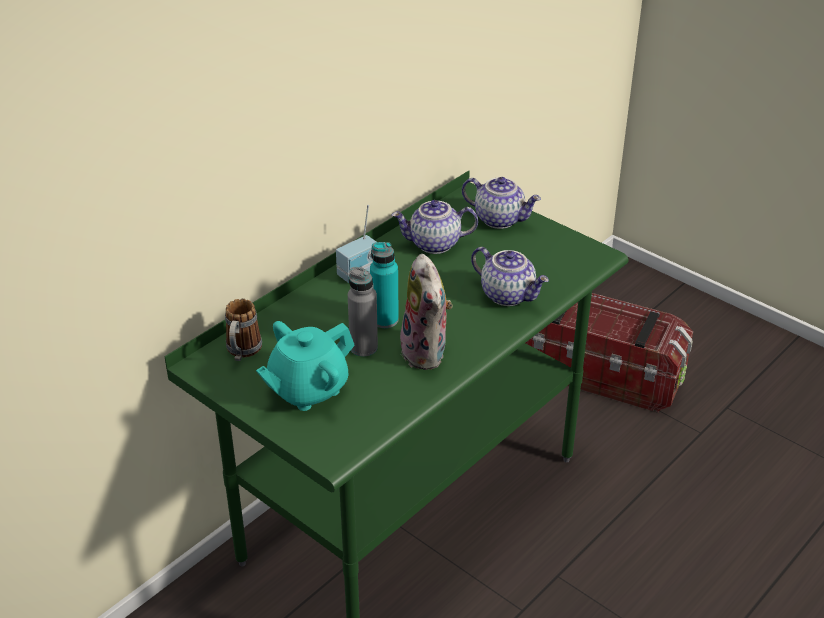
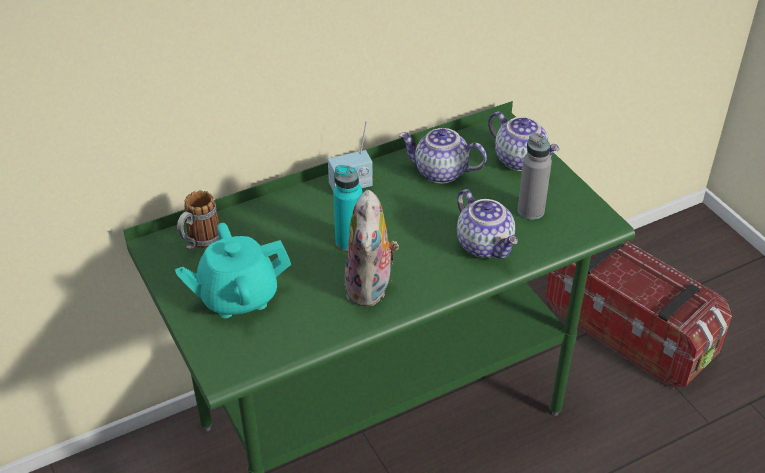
camera: 20 degrees right, 5 degrees up
(363, 347) = (313, 266): grey bottle -> grey bottle (530, 210)

